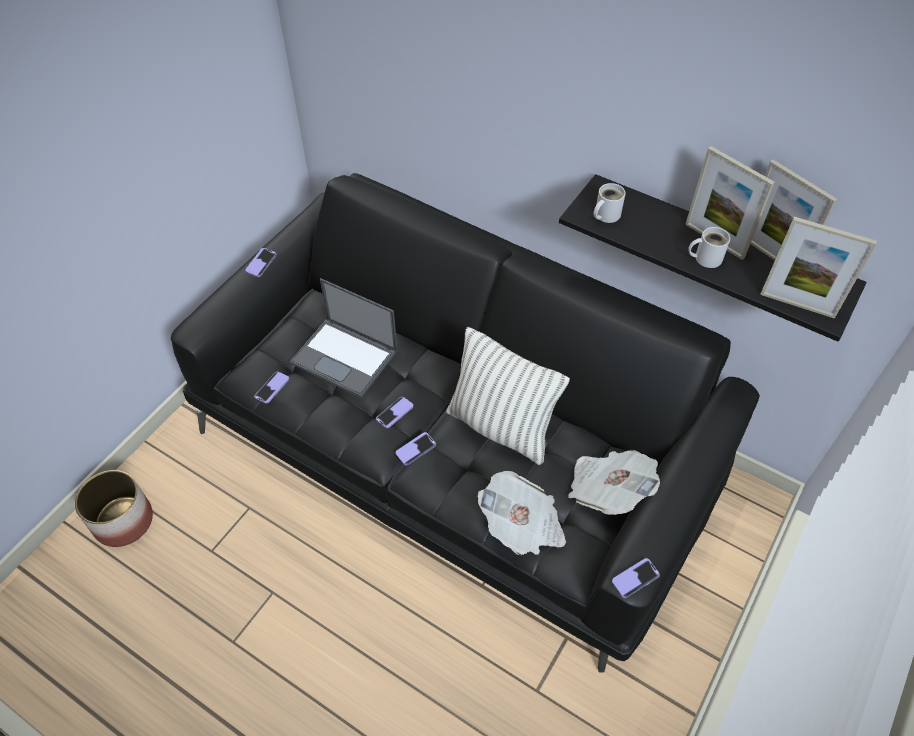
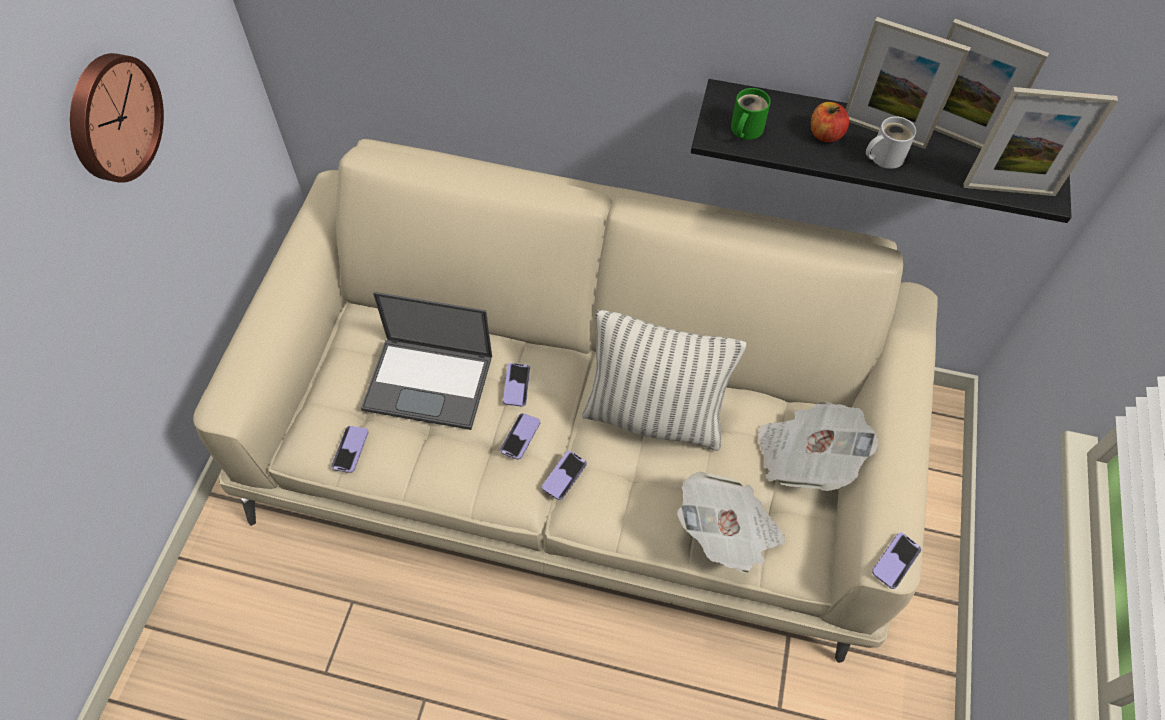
camera: 20 degrees left, 5 degrees up
(124, 521) = (192, 672): planter -> none
(169, 109) = (112, 117): none -> wall clock
(261, 263) = (279, 290): phone -> phone (516, 385)
(456, 450) = (580, 450): black sofa -> beige sofa
(605, 215) = (744, 129): white mug -> green mug
(666, 232) = (825, 134): none -> apple

